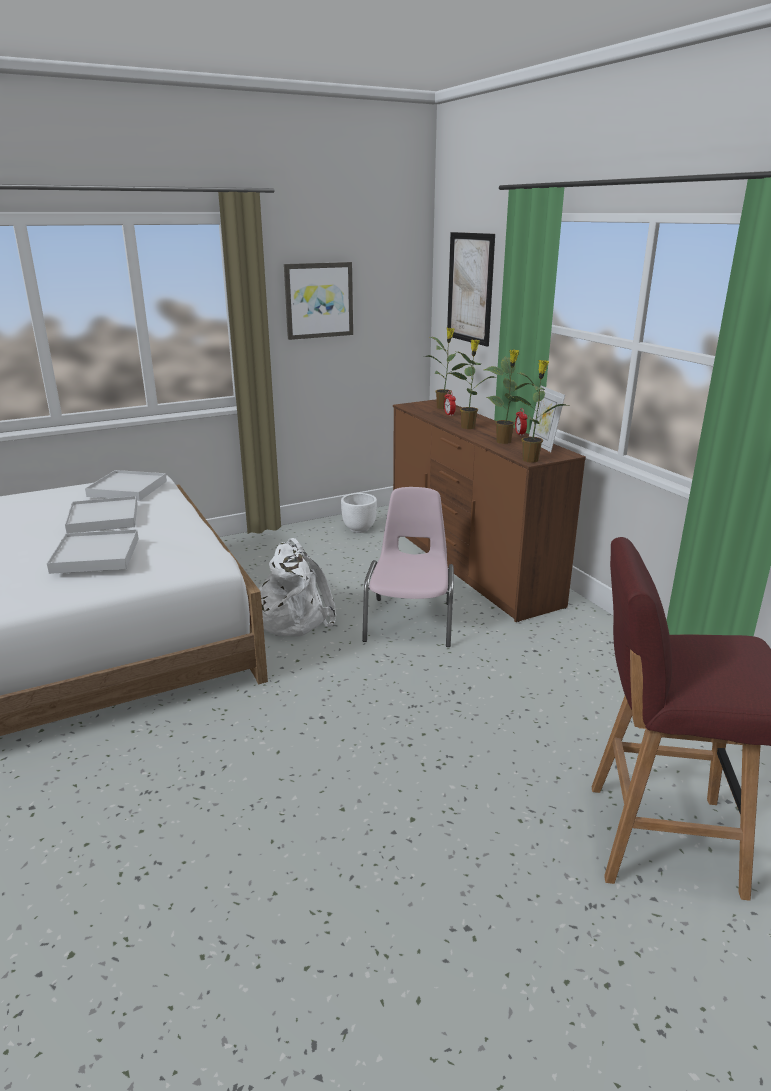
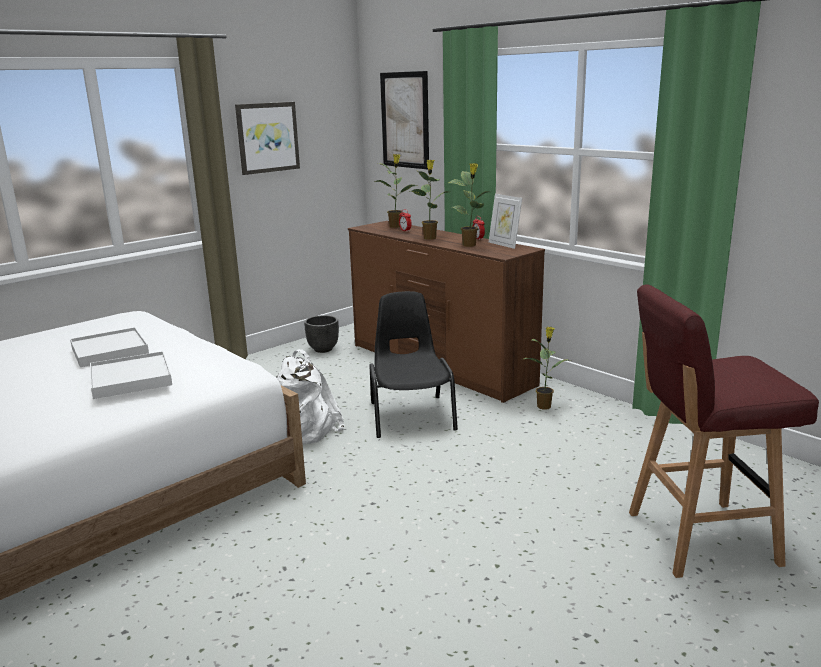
camera: 15 degrees left, 5 degrees down
(127, 489) = (116, 324): white tray -> none
(359, 529) = (323, 349): white planter -> black planter
(410, 621) = (411, 415): pink chair -> black chair
(531, 459) = (503, 255): potted plant -> potted plant (544, 406)

